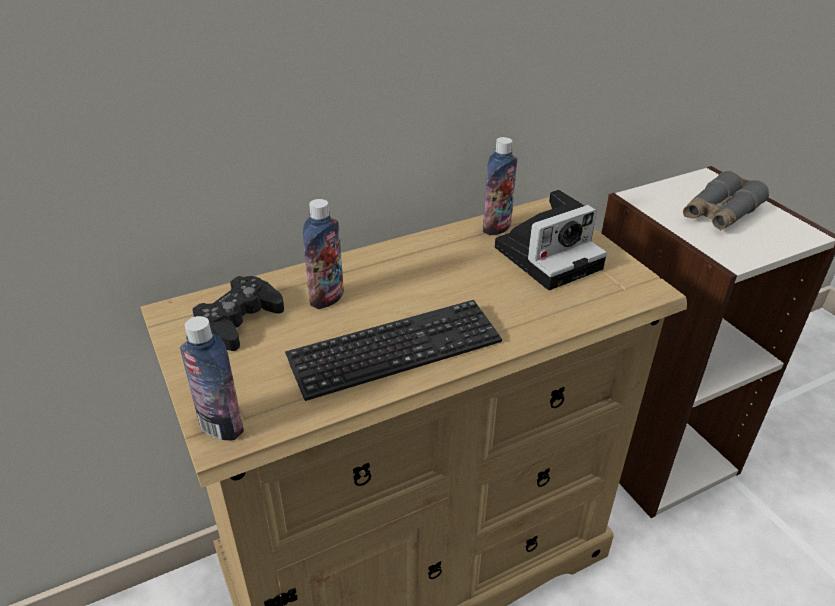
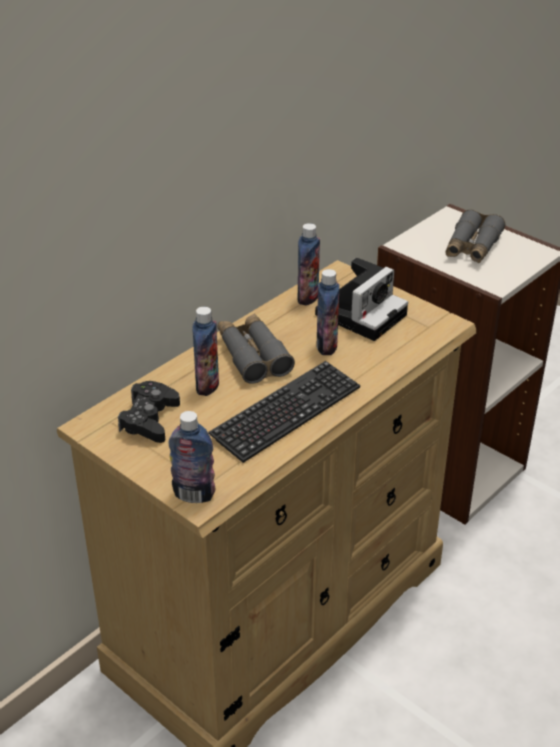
camera: 20 degrees left, 0 degrees up
(398, 276) = (253, 355): none -> grey binoculars
(488, 284) = (326, 346): none -> bottle

